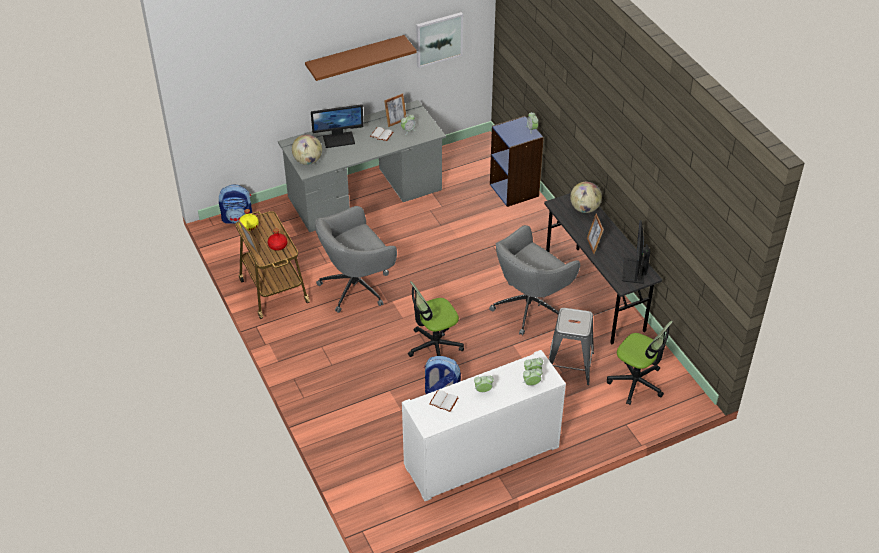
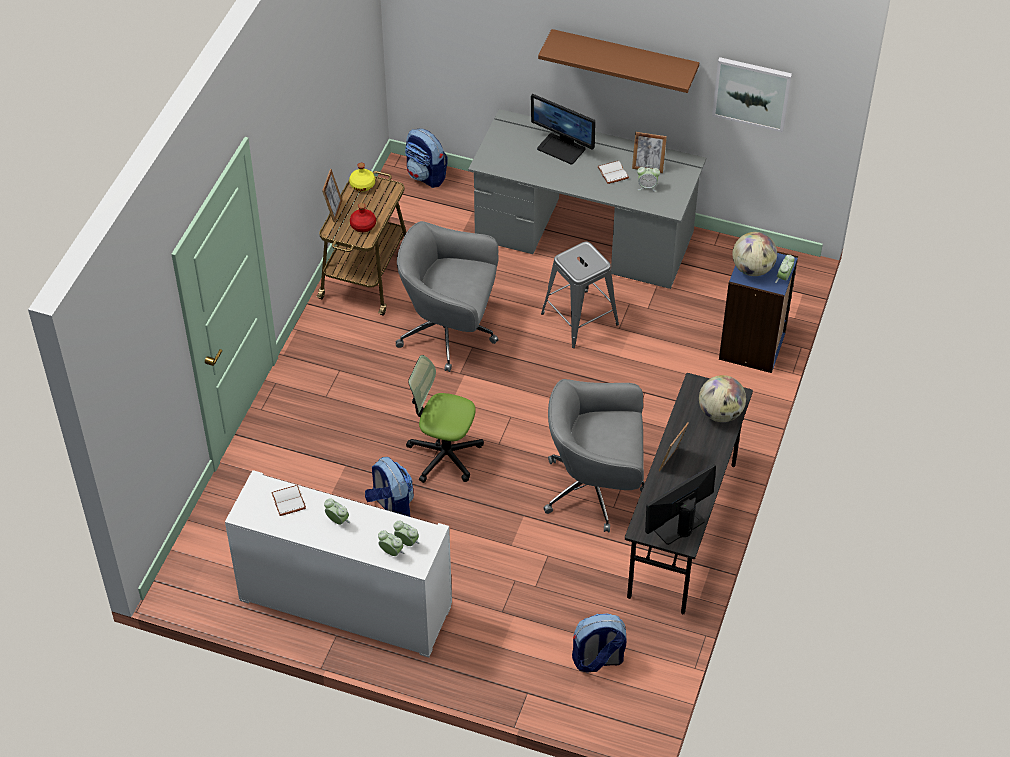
camera: 45 degrees right, 5 degrees up
(308, 161) = (500, 152): globe -> globe (752, 269)
(569, 365) = (553, 584): grey stool -> grey stool (580, 319)
(636, 383) = (597, 660): office chair -> backpack

